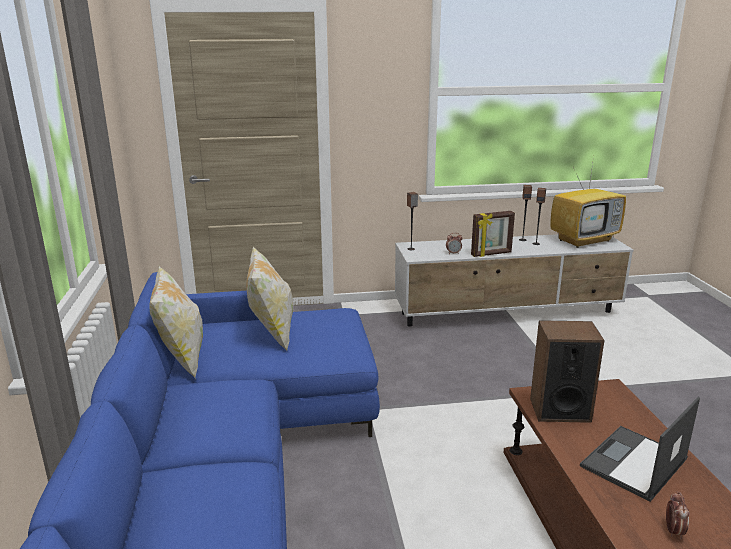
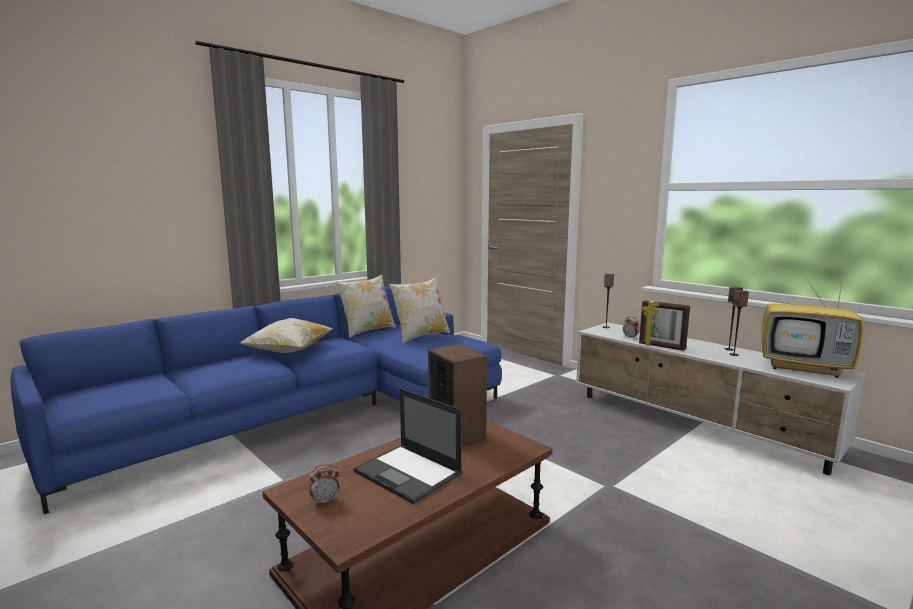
camera: 55 degrees right, 10 degrees down
(197, 442) = (289, 352): none -> pillow
(633, 463) = (409, 473): laptop -> laptop turned 150 degrees counterclockwise

